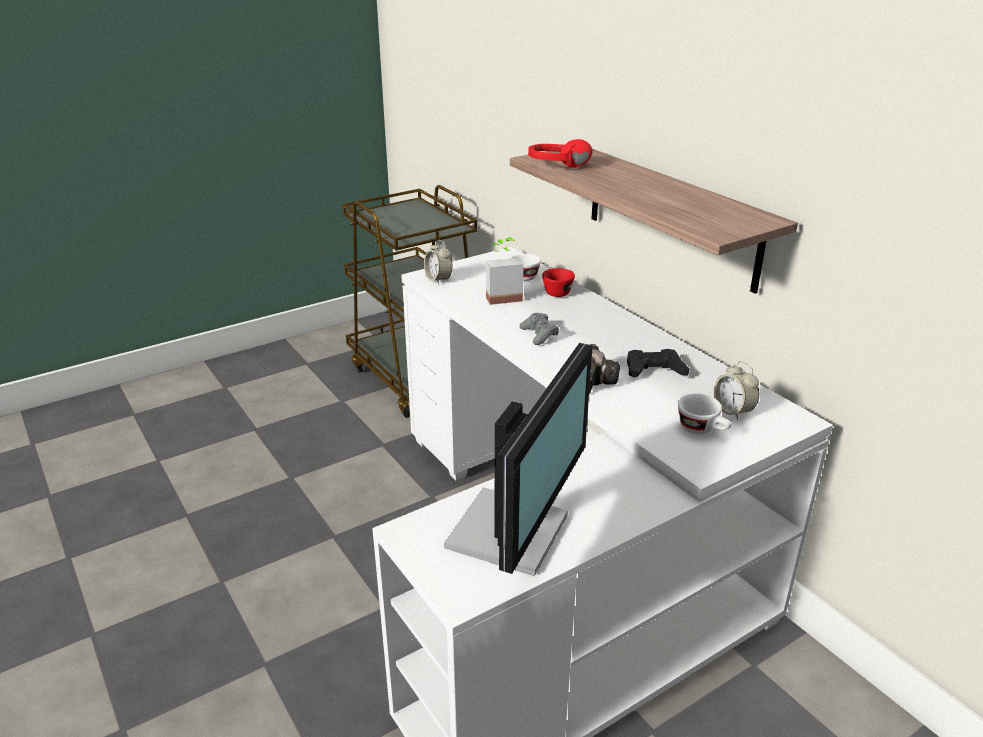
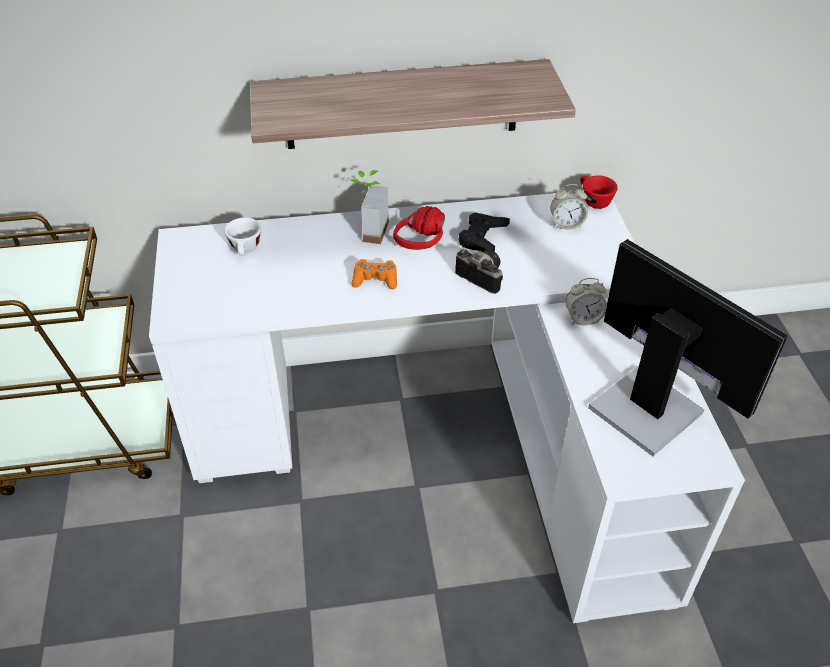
camera: 65 degrees left, 15 degrees up
(438, 279) = (192, 310): alarm clock -> alarm clock (583, 318)
(502, 296) = (274, 276): potted plant -> potted plant (368, 230)
(539, 335) = (375, 280): grey game controller -> orange game controller
(559, 168) = (319, 117): red headphones -> red headphones (429, 242)
(559, 291) = (297, 235): red cup -> red cup (593, 200)
(702, 429) = (583, 250): white cup -> none

